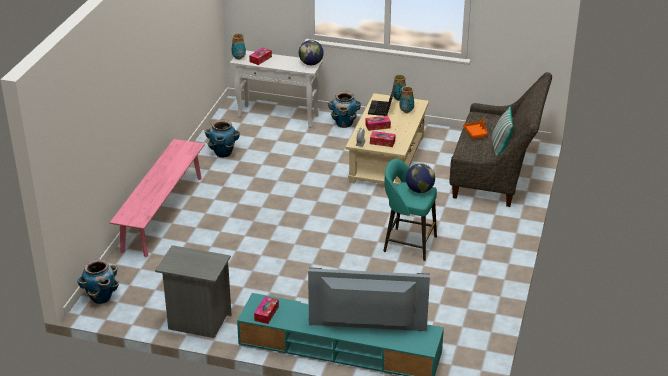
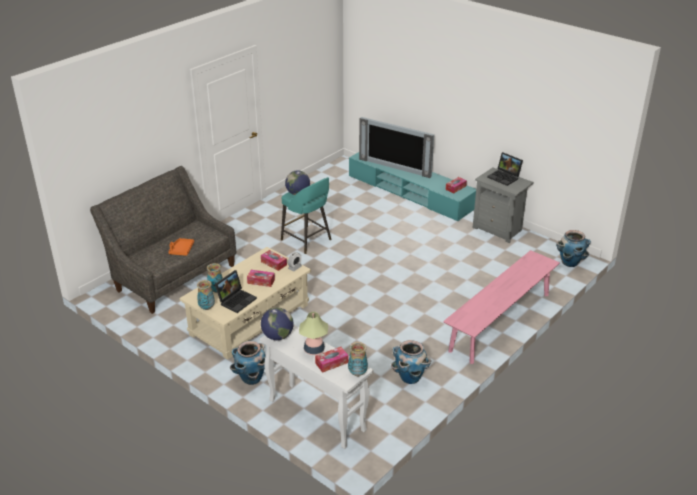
camera: 155 degrees left, 0 degrees up
(193, 267) = (505, 177): none -> laptop
(278, 63) = (314, 350): none -> table lamp
(500, 147) = (180, 232): pillow -> none

